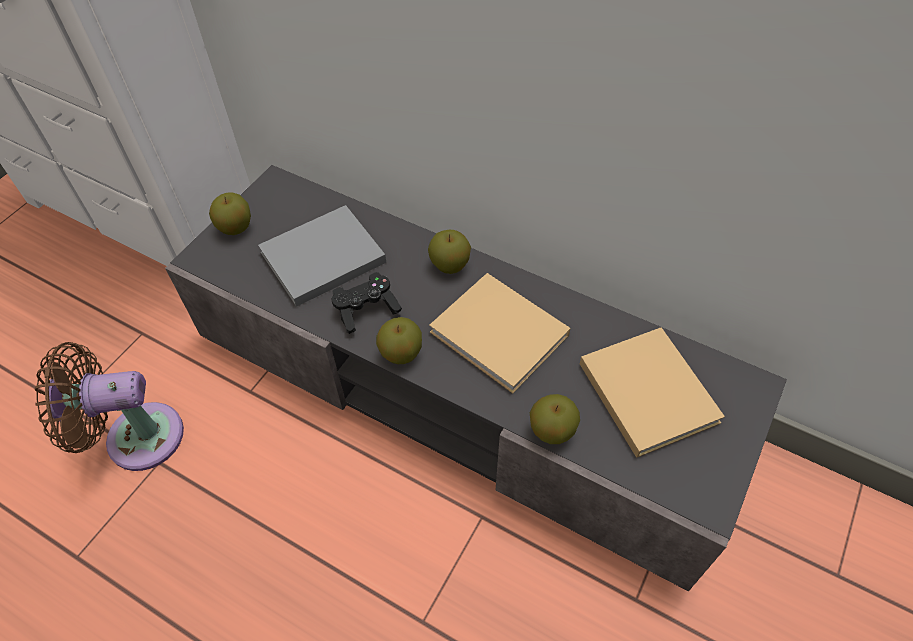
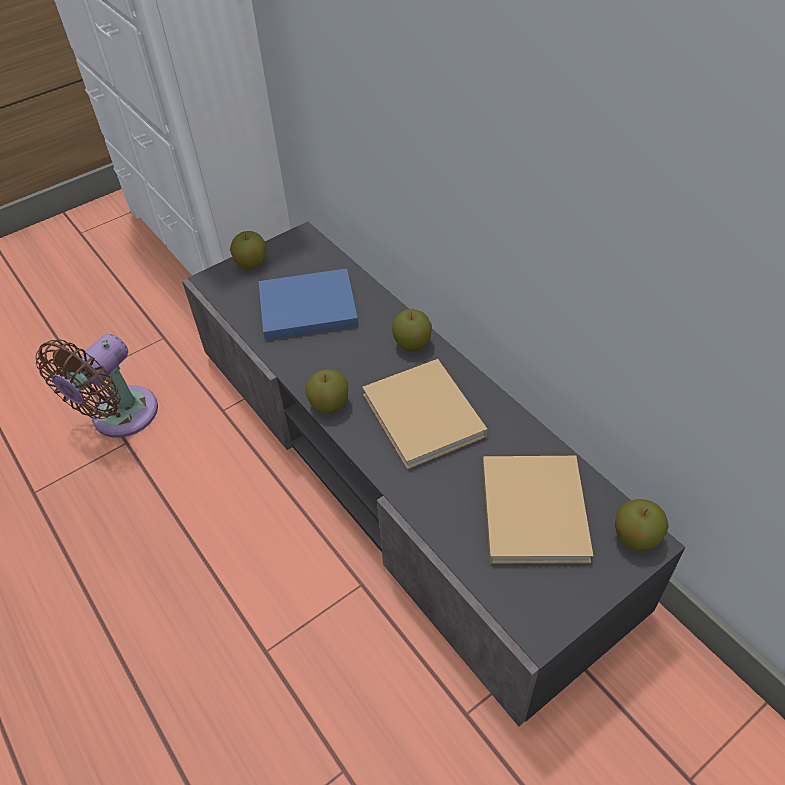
camera: 25 degrees right, 5 degrees down
(136, 437) = (119, 417): brown fan -> brown fan turned 75 degrees counterclockwise
(319, 259) = (304, 307): grey book -> blue book
(366, 309) = (320, 360): black game controller -> none
(552, 431) = (424, 512): apple -> apple (635, 537)

